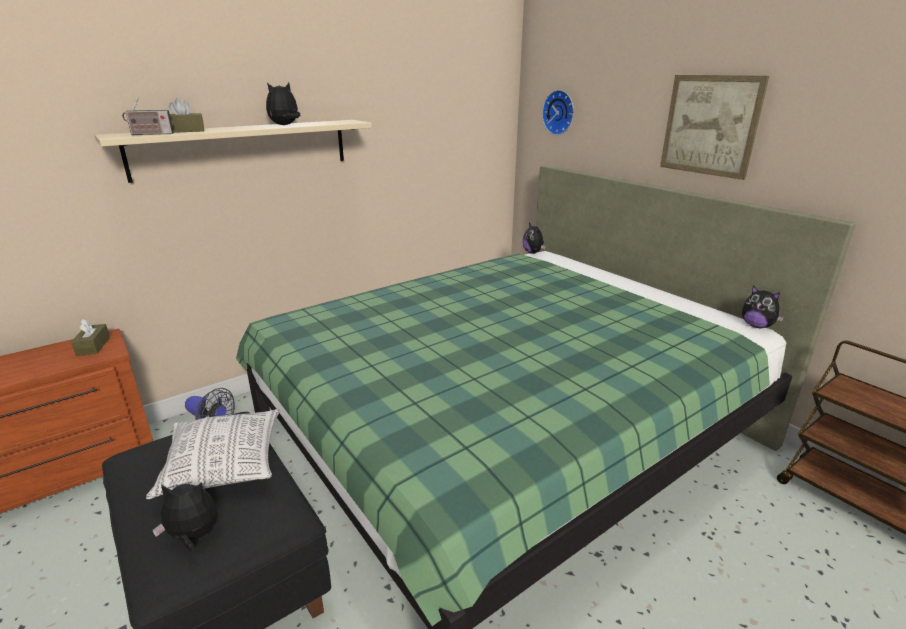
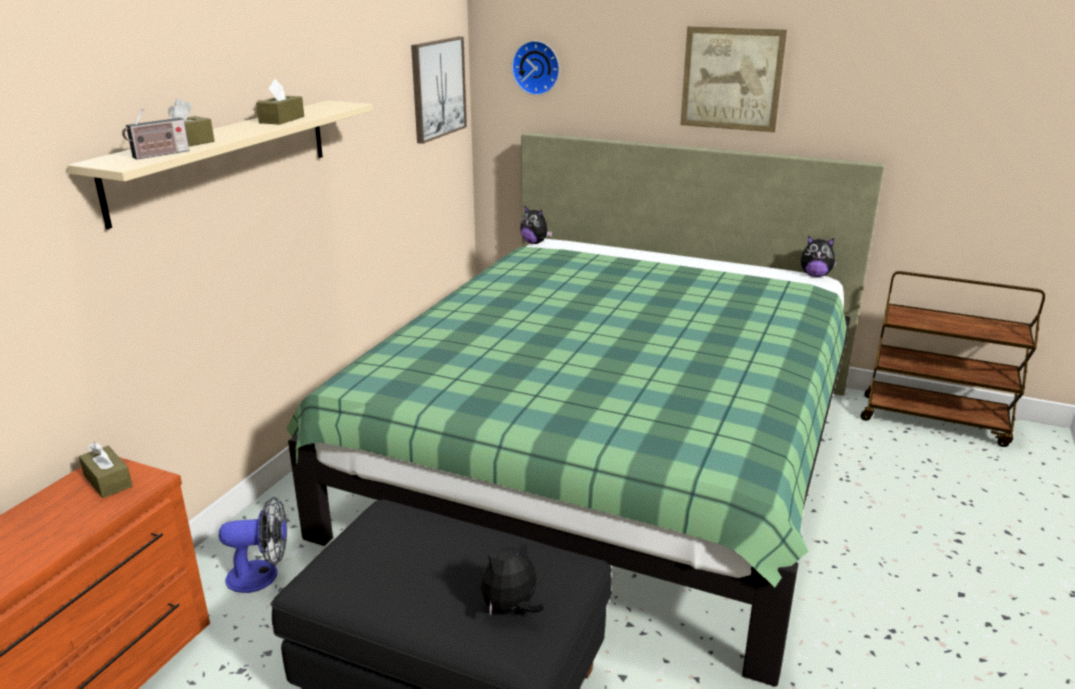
camera: 30 degrees left, 0 degrees up
(223, 465) = (449, 547): pillow -> none
(285, 125) = (282, 119): plush toy -> brown tissue box
(477, 124) = (437, 88): none -> picture

